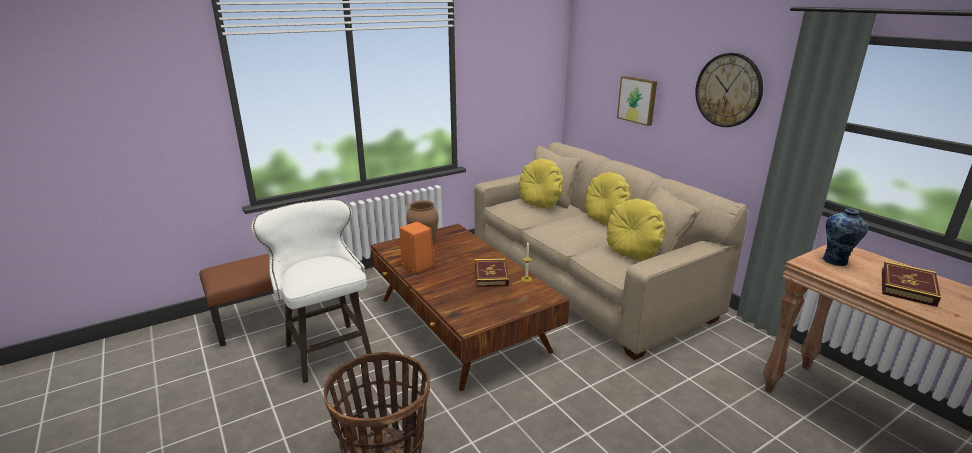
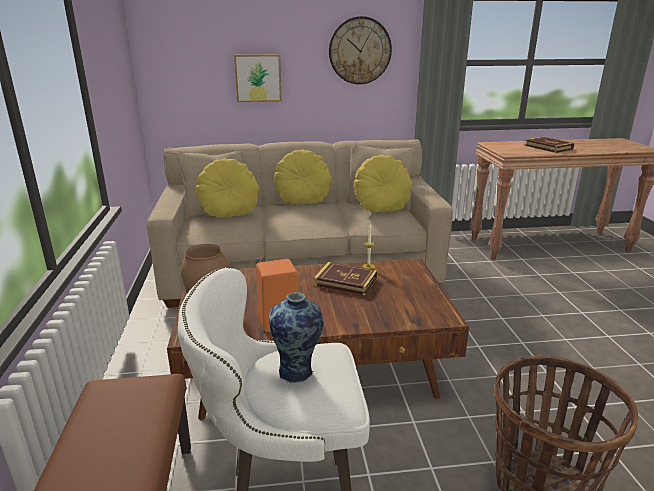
camera: 65 degrees left, 0 degrees up
(836, 261) = (509, 149): vase -> vase (297, 371)

